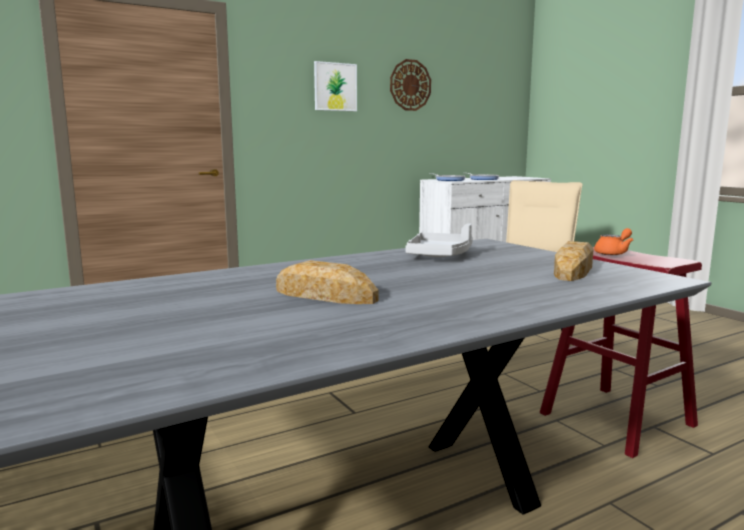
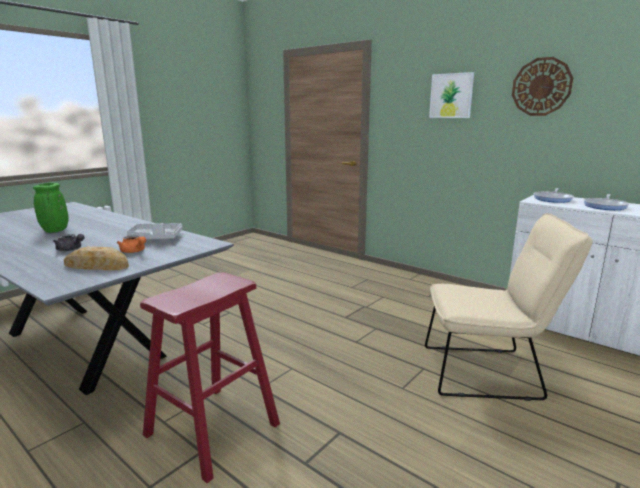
camera: 70 degrees right, 5 degrees up
(324, 295) = (55, 231): bread -> green vase
(482, 282) = (71, 249): none -> grey teapot
(613, 253) = (209, 284): orange teapot -> orange teapot (134, 251)

